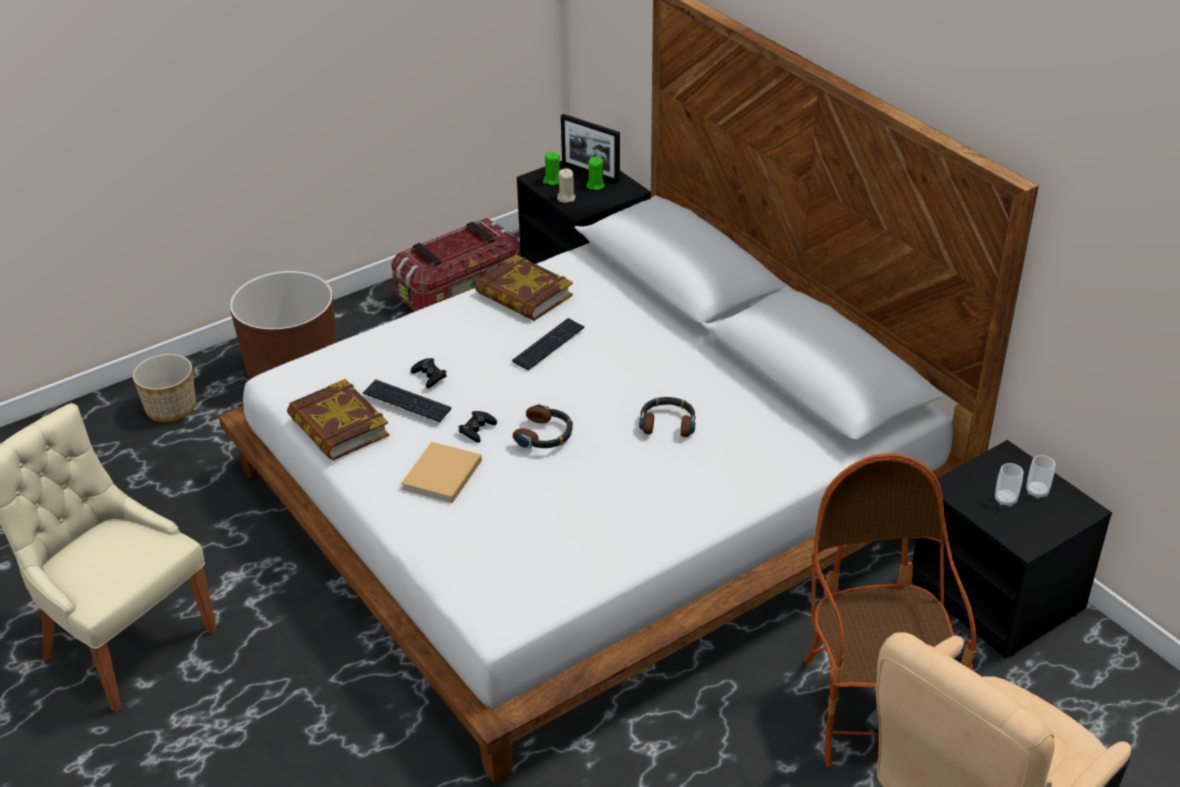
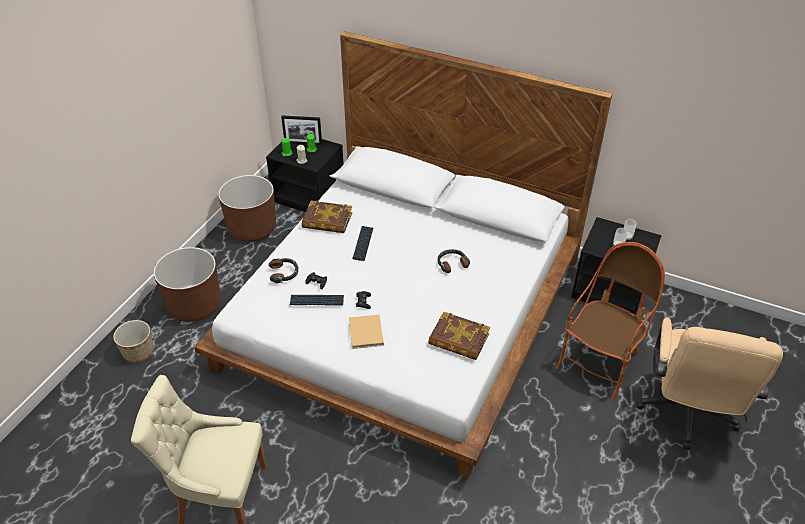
camera: 30 degrees left, 5 degrees up
(338, 427) = (290, 328): book -> book (458, 340)
(460, 291) = (252, 228): storage box -> brown planter
(545, 435) = (400, 292): headphones -> headphones (284, 273)
(872, 707) = (599, 363): armchair -> armchair turned 75 degrees clockwise

